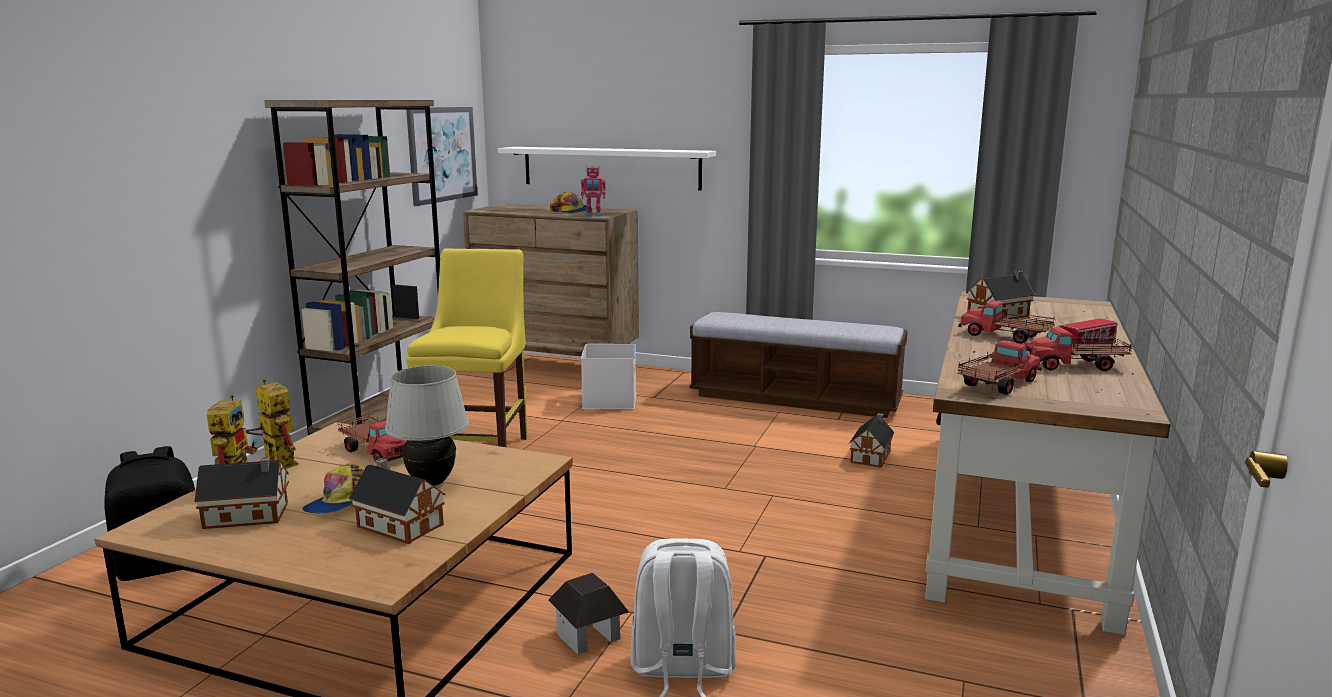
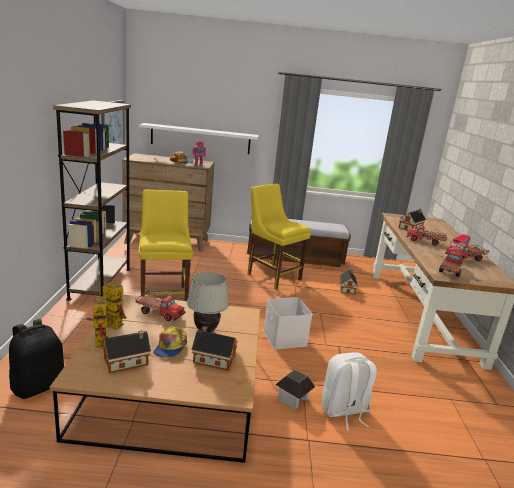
camera: 20 degrees left, 5 degrees up
(610, 401) = (210, 262): white storage box -> white storage box (286, 338)
(720, 427) = (272, 275): none -> yellow chair

